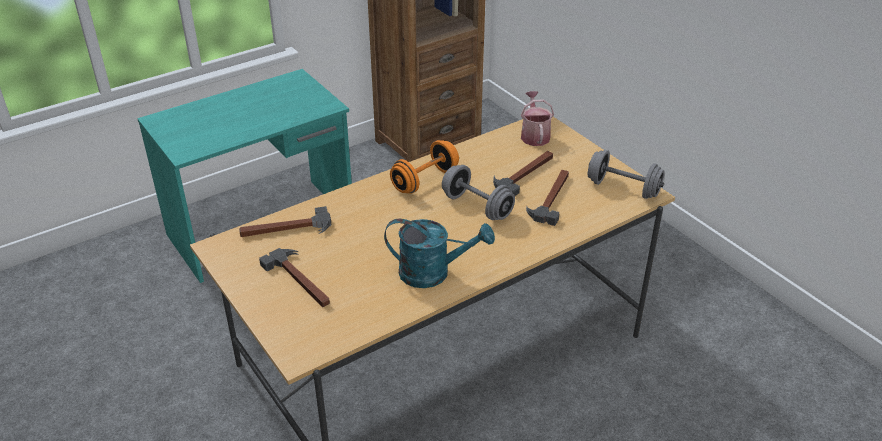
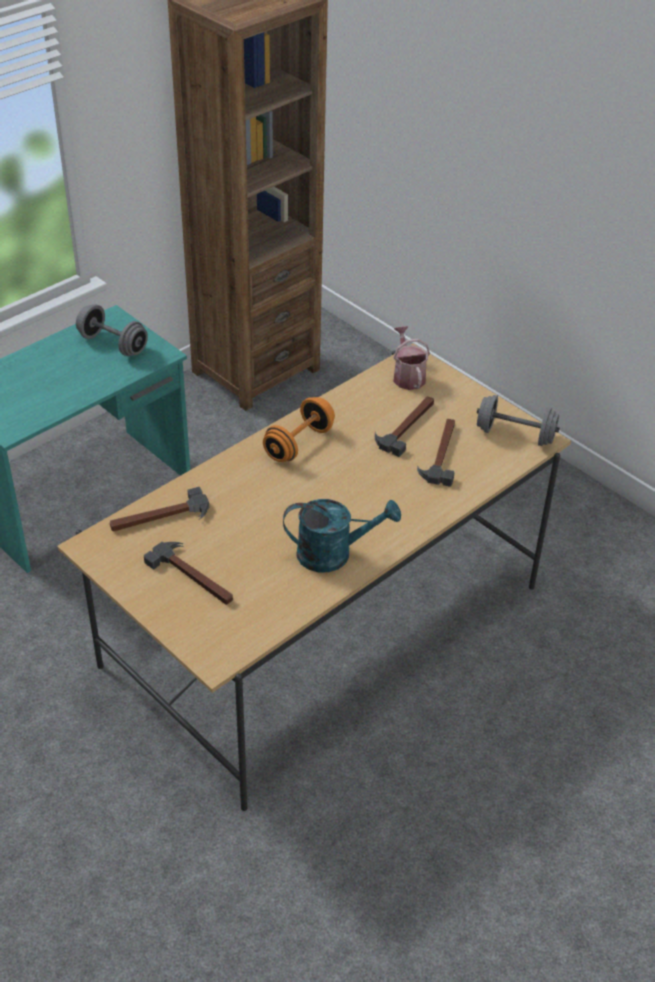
camera: 10 degrees left, 5 degrees up
(477, 206) = (363, 471): grey dumbbell -> grey dumbbell (113, 344)

